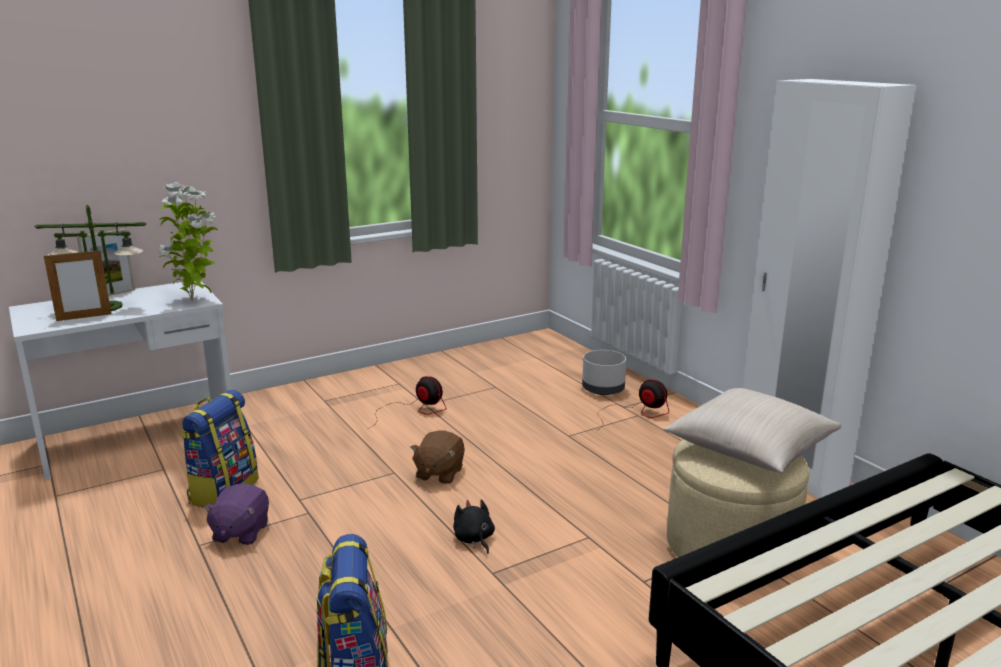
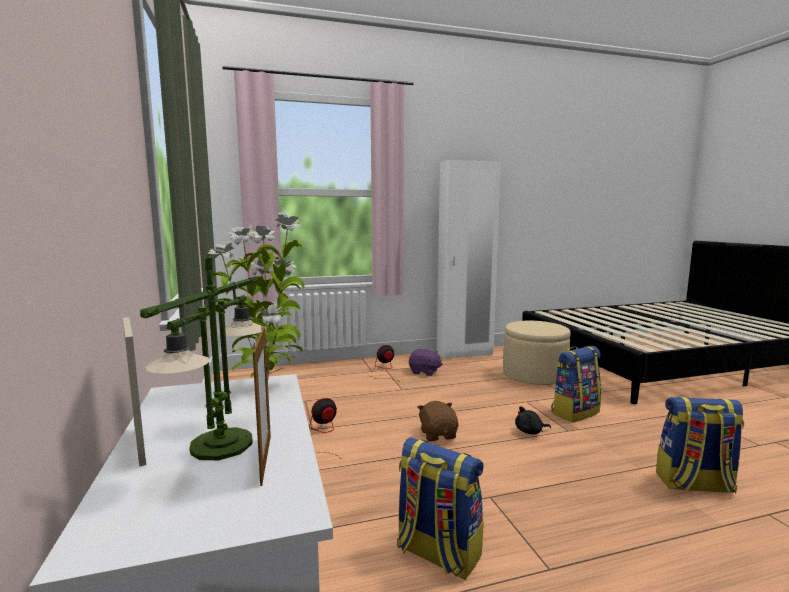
camera: 75 degrees left, 10 degrees down
(240, 532) = (524, 538): purple plush toy -> purple plush toy (424, 372)
(439, 473) = (438, 434): brown plush toy -> brown plush toy turned 135 degrees counterclockwise
(568, 584) = (574, 412): none -> backpack
(603, 389) = (341, 372): grey planter -> none
(750, 449) = (531, 324): beige pillow -> none

